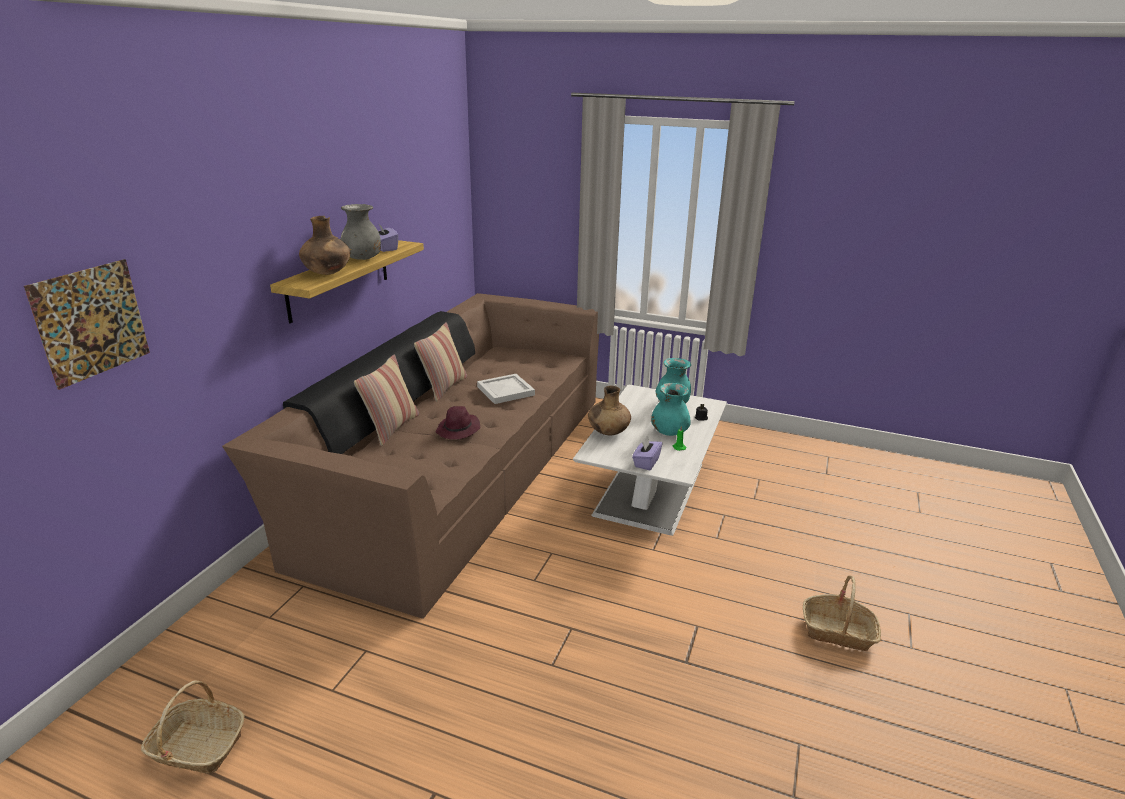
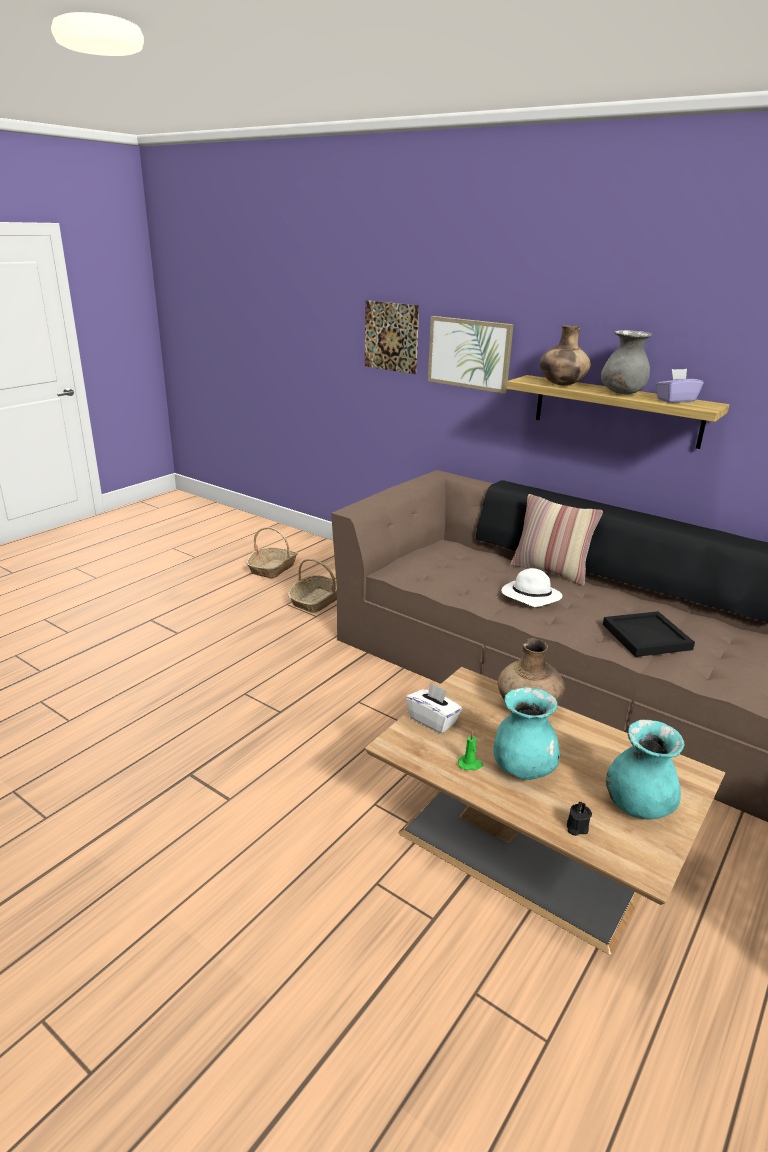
camera: 105 degrees right, 0 degrees up
(208, 291) = (469, 353): none -> picture
(444, 387) = (664, 605): pillow -> none
(458, 430) = (529, 597): purple hat -> white hat
(504, 391) = (646, 636): white tray -> black tray
(646, 462) = (433, 720): purple tissue box -> white tissue box
(650, 486) = (530, 848): white coffee table -> brown coffee table
(838, 631) = (130, 938): basket -> basket (316, 601)

